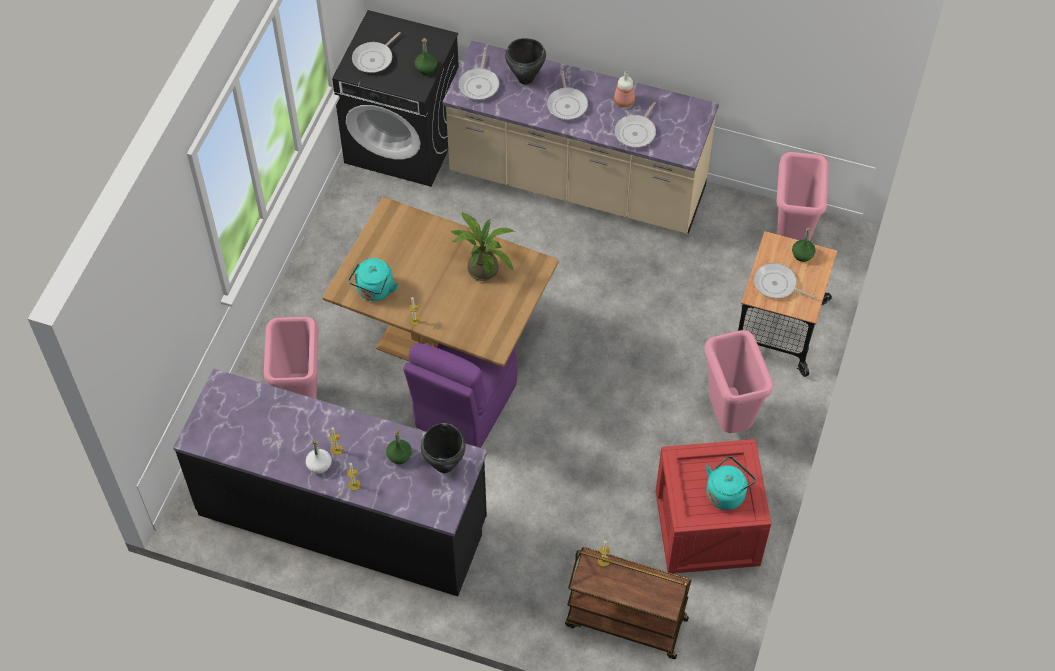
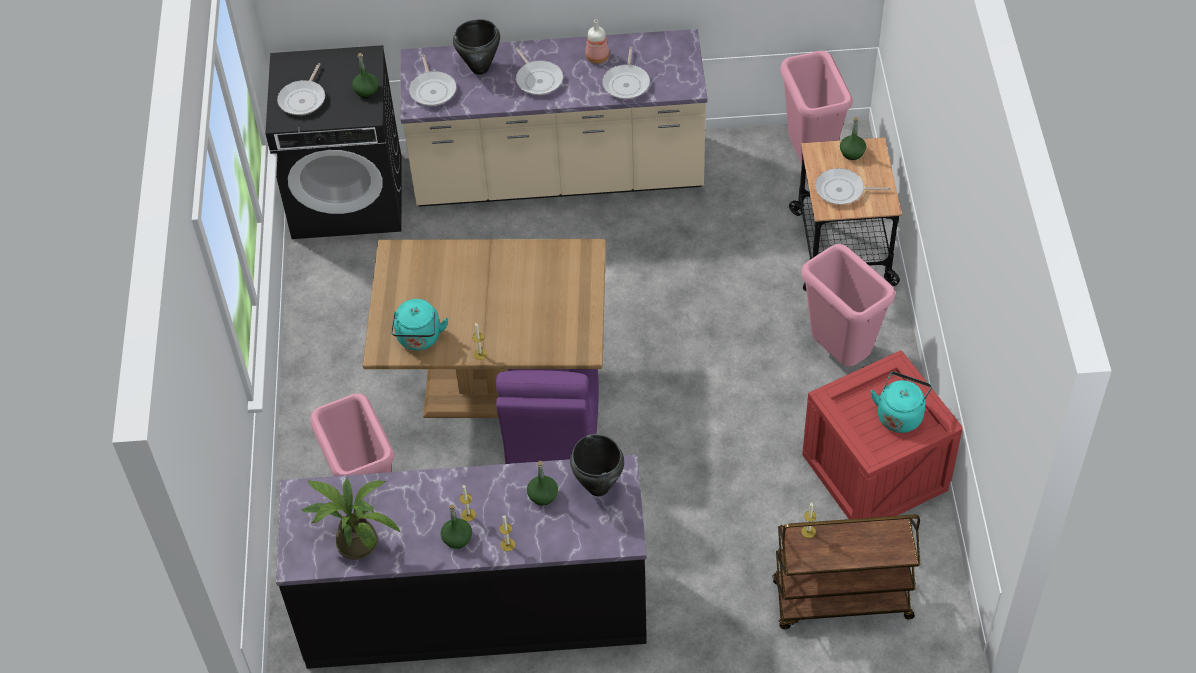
camera: 20 degrees left, 5 degrees down
(319, 465) = (457, 538): white bottle -> green bottle
(482, 266) = (526, 273): potted plant -> potted plant (354, 539)

